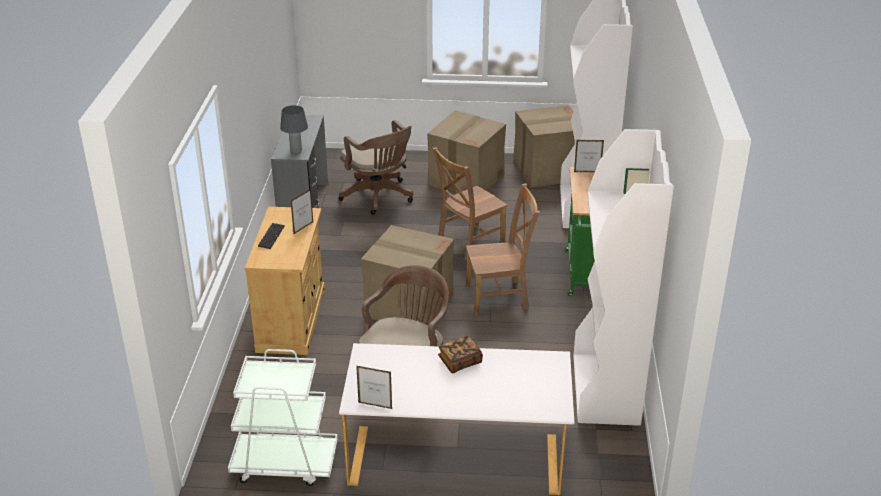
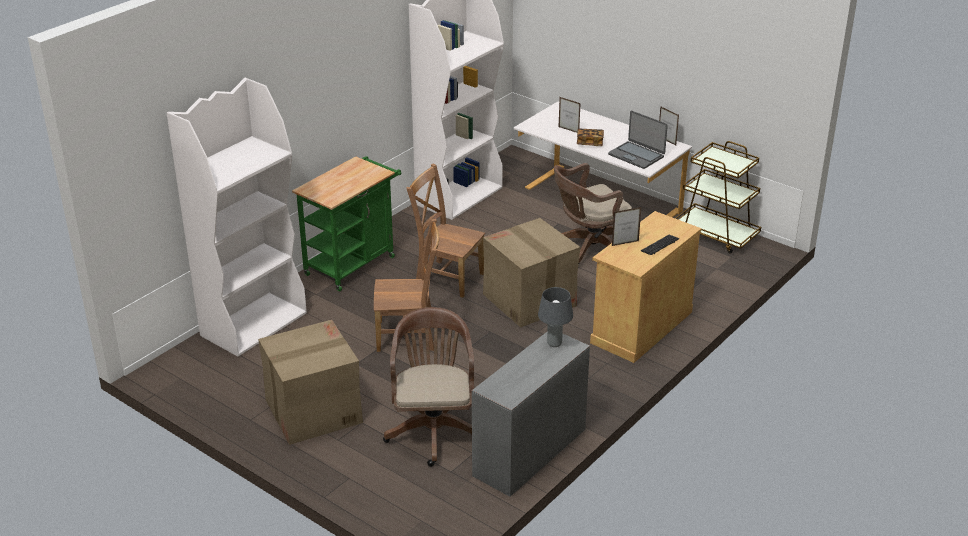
camera: 145 degrees left, 0 degrees up
(284, 463) = (716, 235): white cart -> brown cart
(391, 365) = (636, 155): none -> laptop
(547, 170) = (215, 384): cardboard box -> none
(587, 172) = (326, 197): picture frame -> picture frame (568, 130)

